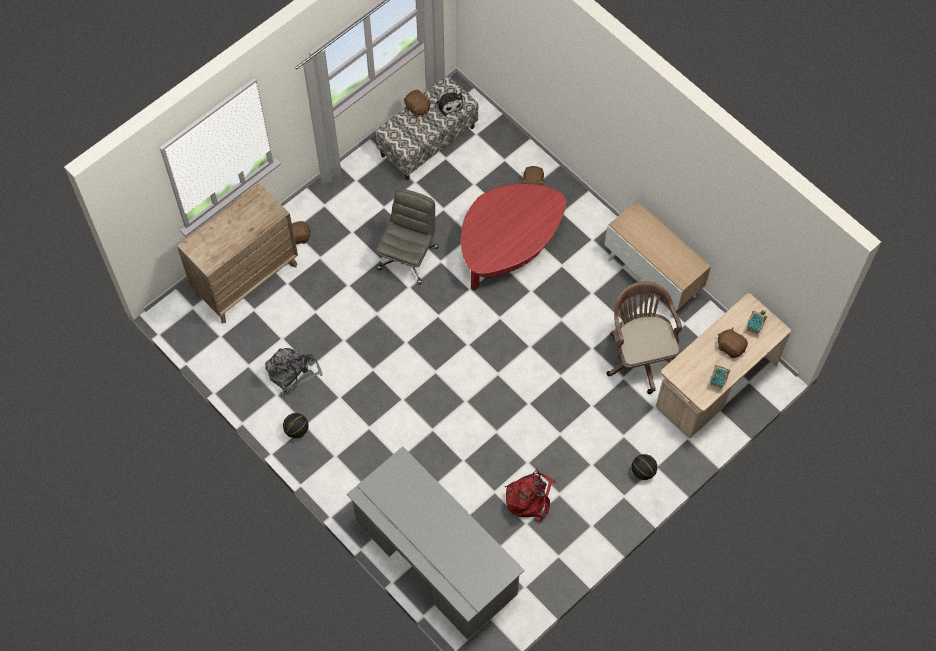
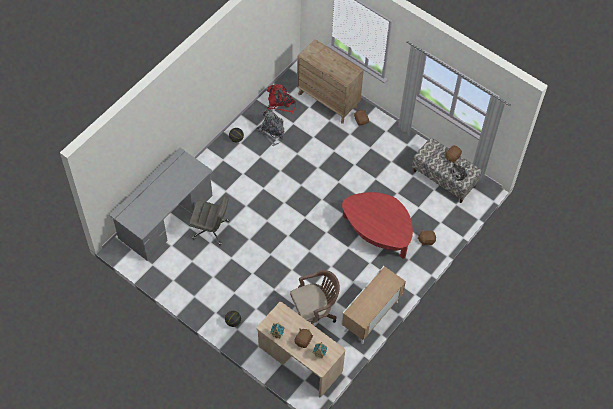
camera: 80 degrees right, 5 degrees down
(408, 257) = (359, 178): grey office chair -> grey office chair (211, 229)
(529, 497) = (208, 261): red backpack -> red backpack (280, 103)

